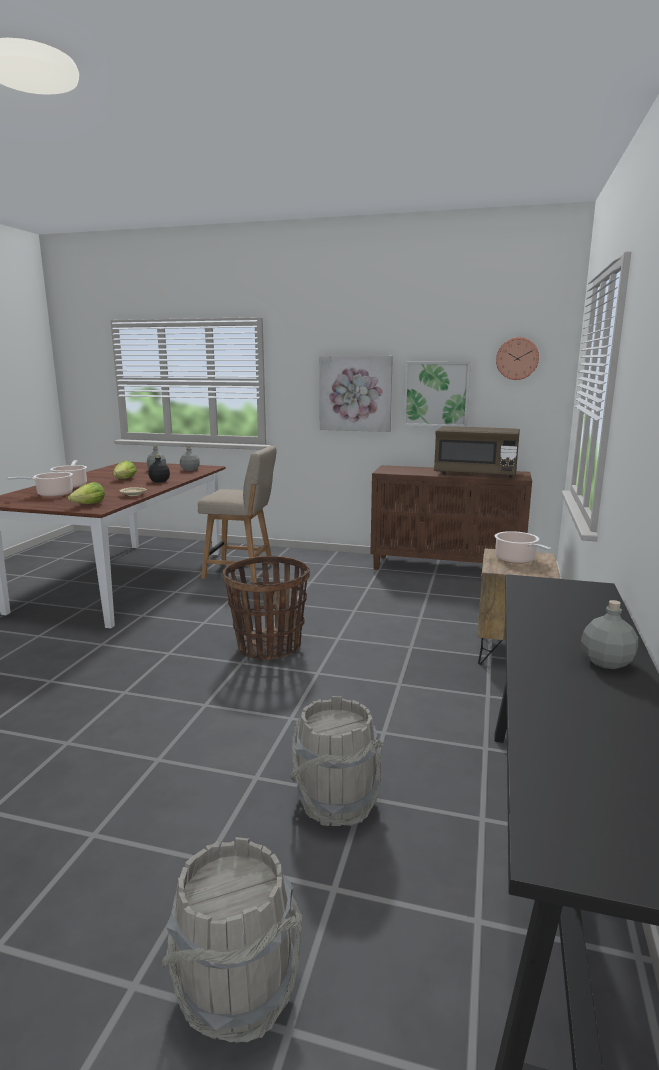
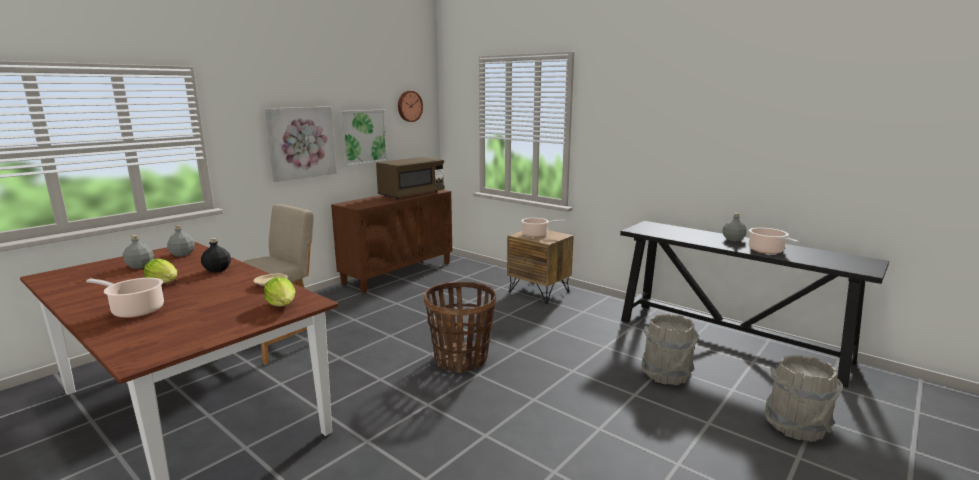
camera: 65 degrees left, 0 degrees up
(52, 494) = (177, 322): cooking pot -> cooking pot (767, 251)

